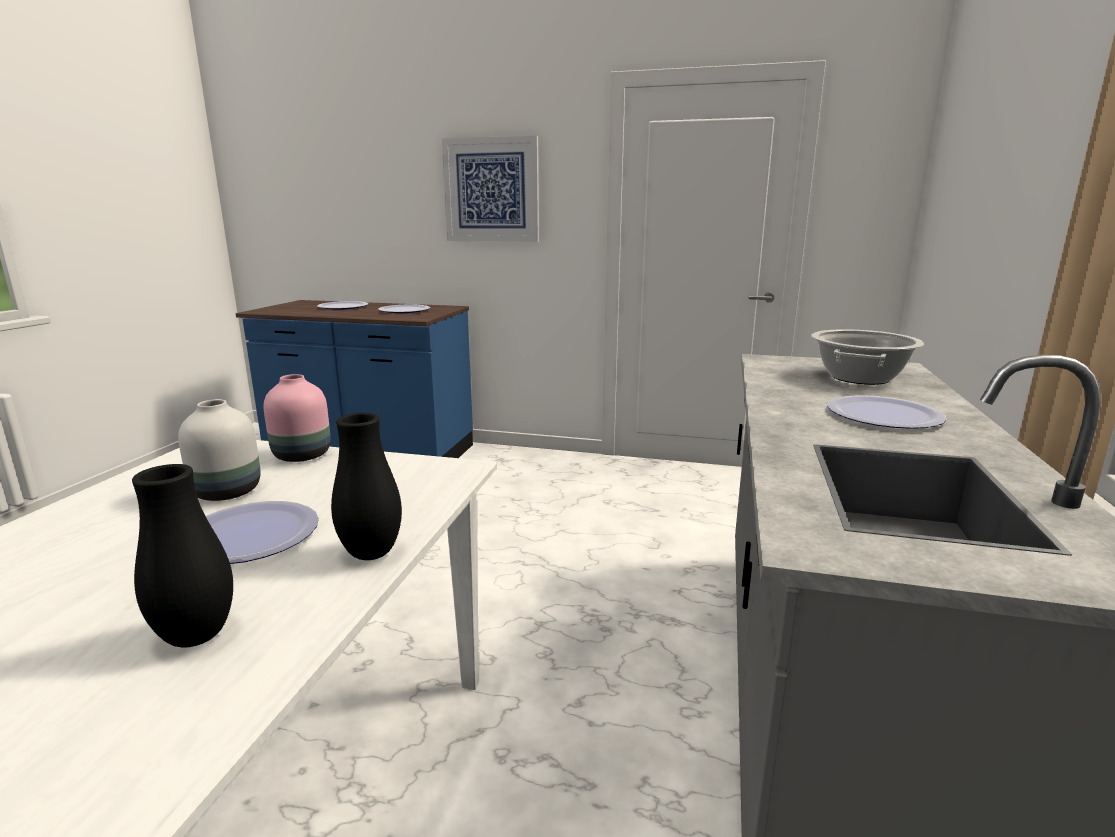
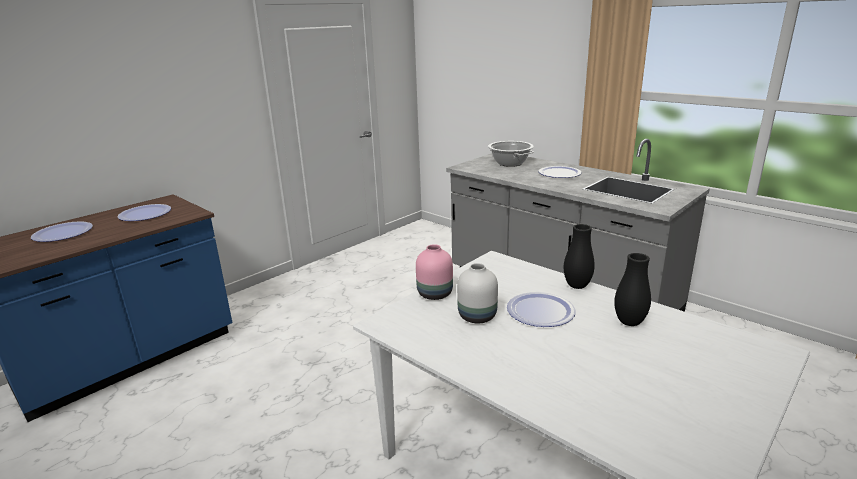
camera: 60 degrees left, 5 degrees up
(491, 190) = (172, 90): picture -> none

